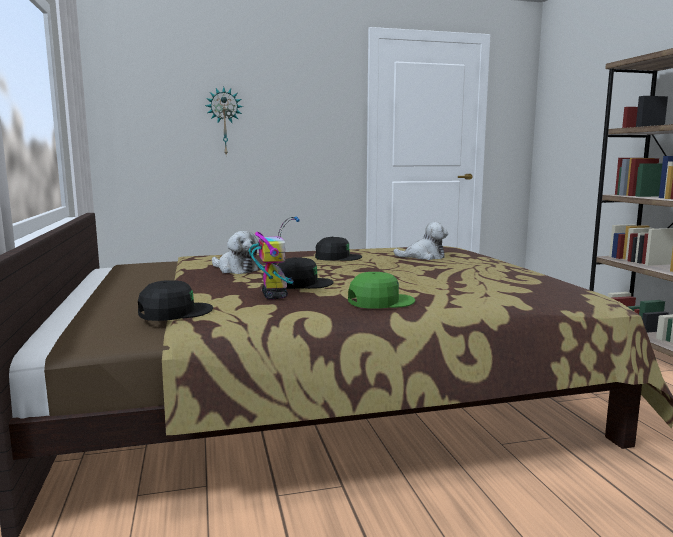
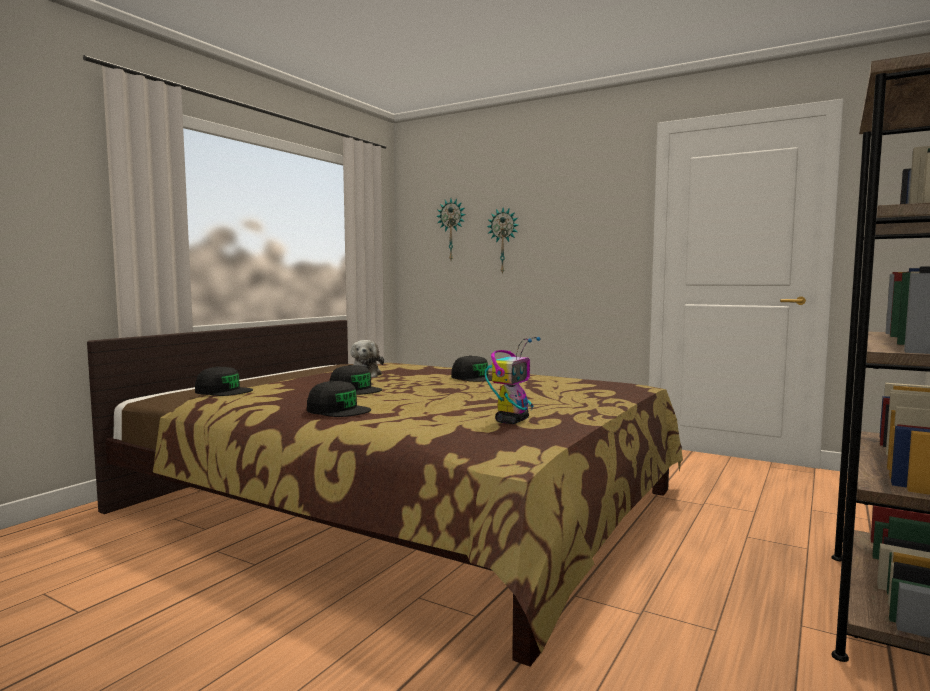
camera: 45 degrees right, 5 degrees down
(159, 106) = (452, 230): none -> wall clock
(274, 296) = (304, 394): toy robot -> toy robot (512, 421)
(380, 301) = (338, 410): green cap -> black cap
(423, 257) = (552, 389): plush toy -> none

